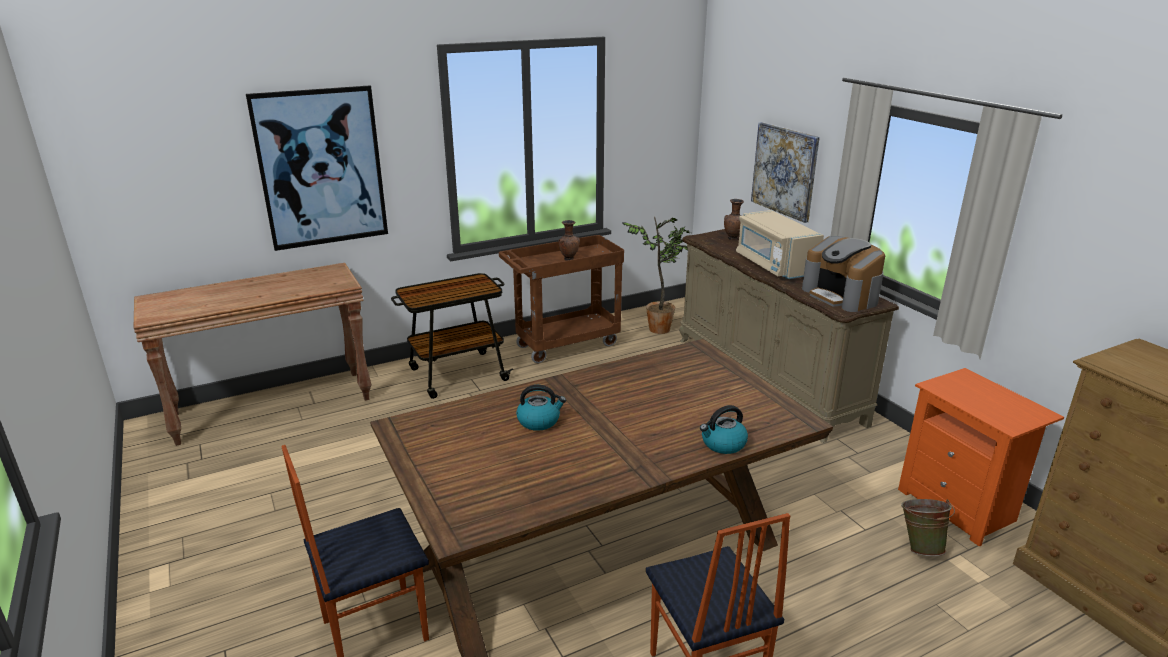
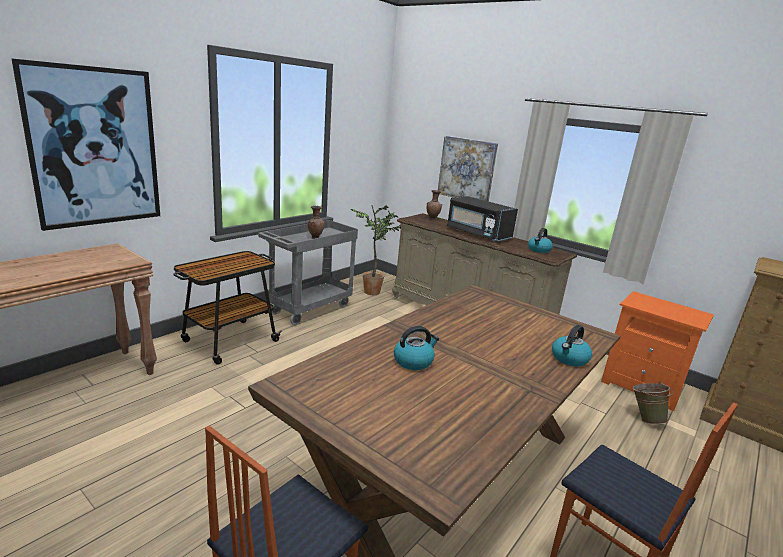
camera: 25 degrees left, 5 degrees down
(563, 347) = (308, 311): brown cart -> grey cart
(774, 265) = (477, 234): beige microwave -> black microwave
(841, 296) = (539, 250): coffee machine -> kettle

